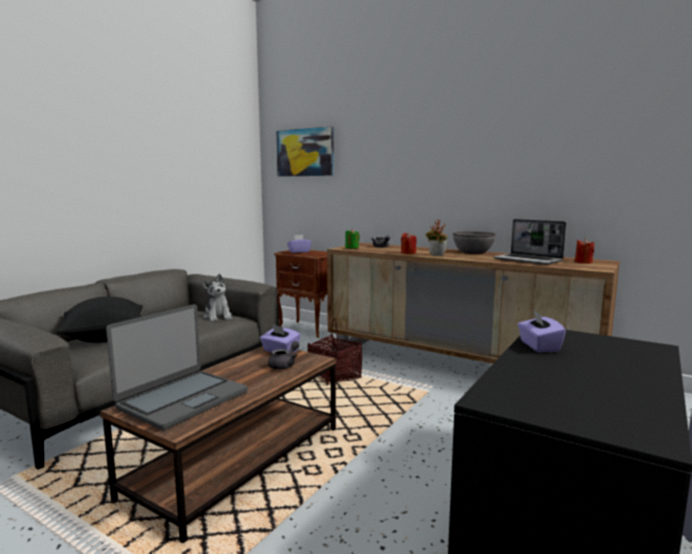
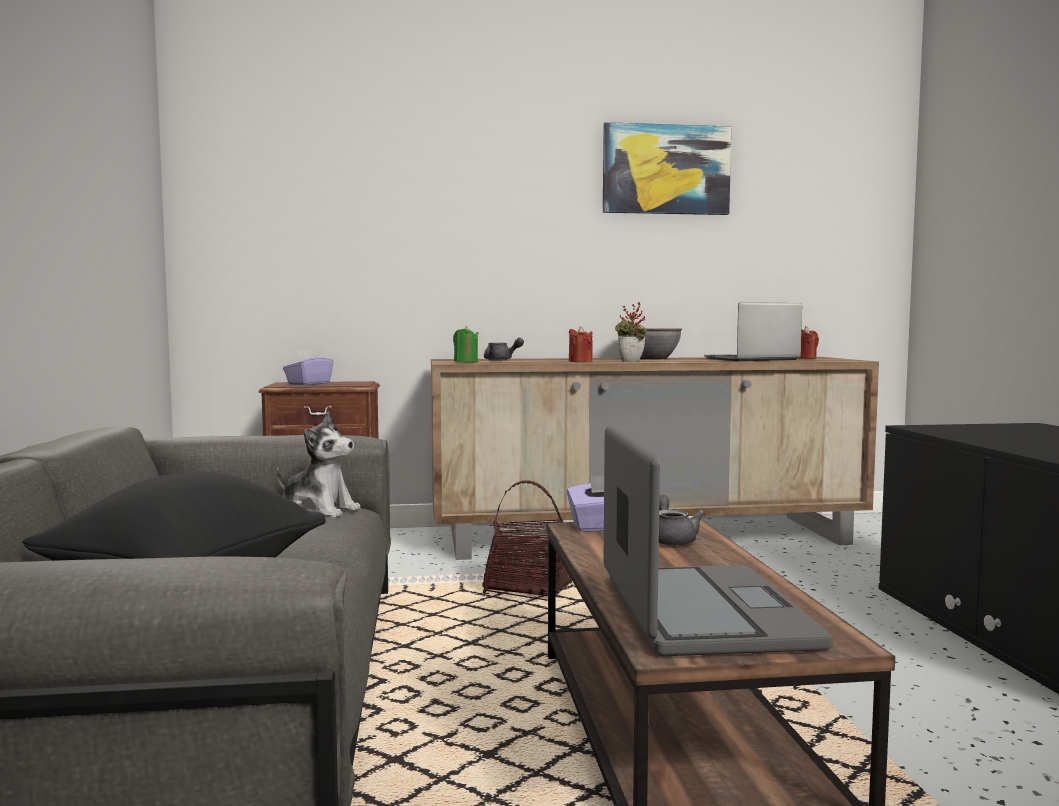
camera: 40 degrees left, 5 degrees down
(305, 152) = (290, 189): picture -> picture (666, 170)
(528, 260) = (751, 359): laptop -> laptop turned 150 degrees clockwise
(538, 346) = (976, 437): purple tissue box -> none

